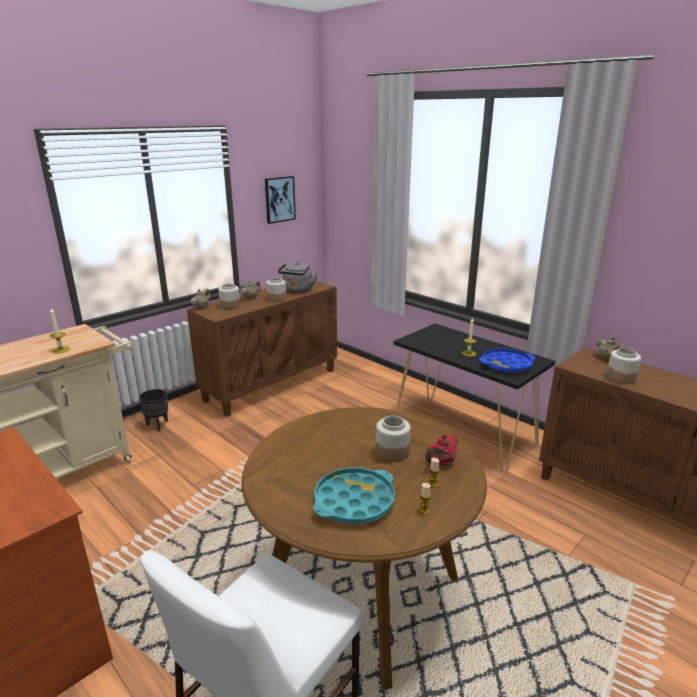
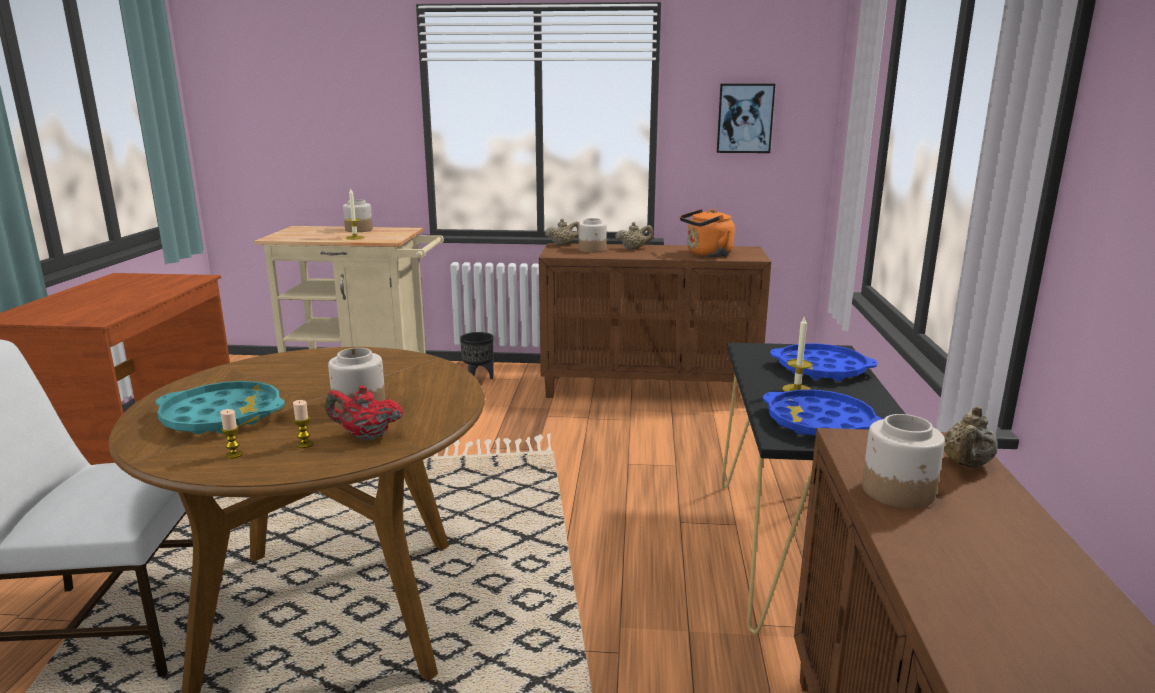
camera: 50 degrees right, 5 degrees down
(277, 299) = (659, 255): jar -> jar (358, 230)
(297, 291) = (706, 254): grey kettle -> orange kettle
(453, 340) = (821, 369): none -> blue tray

